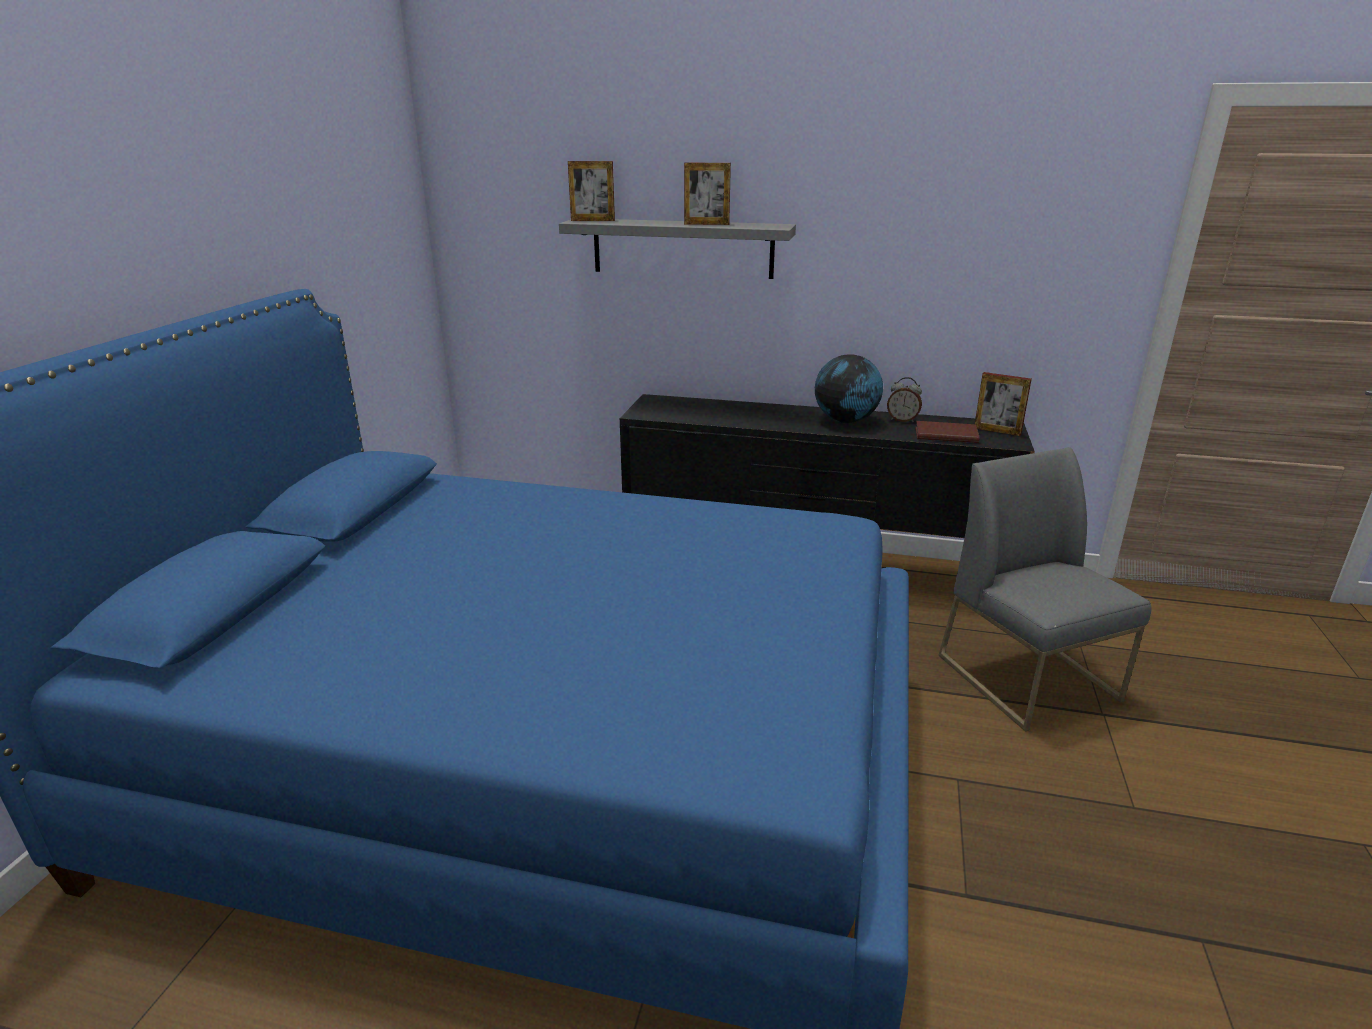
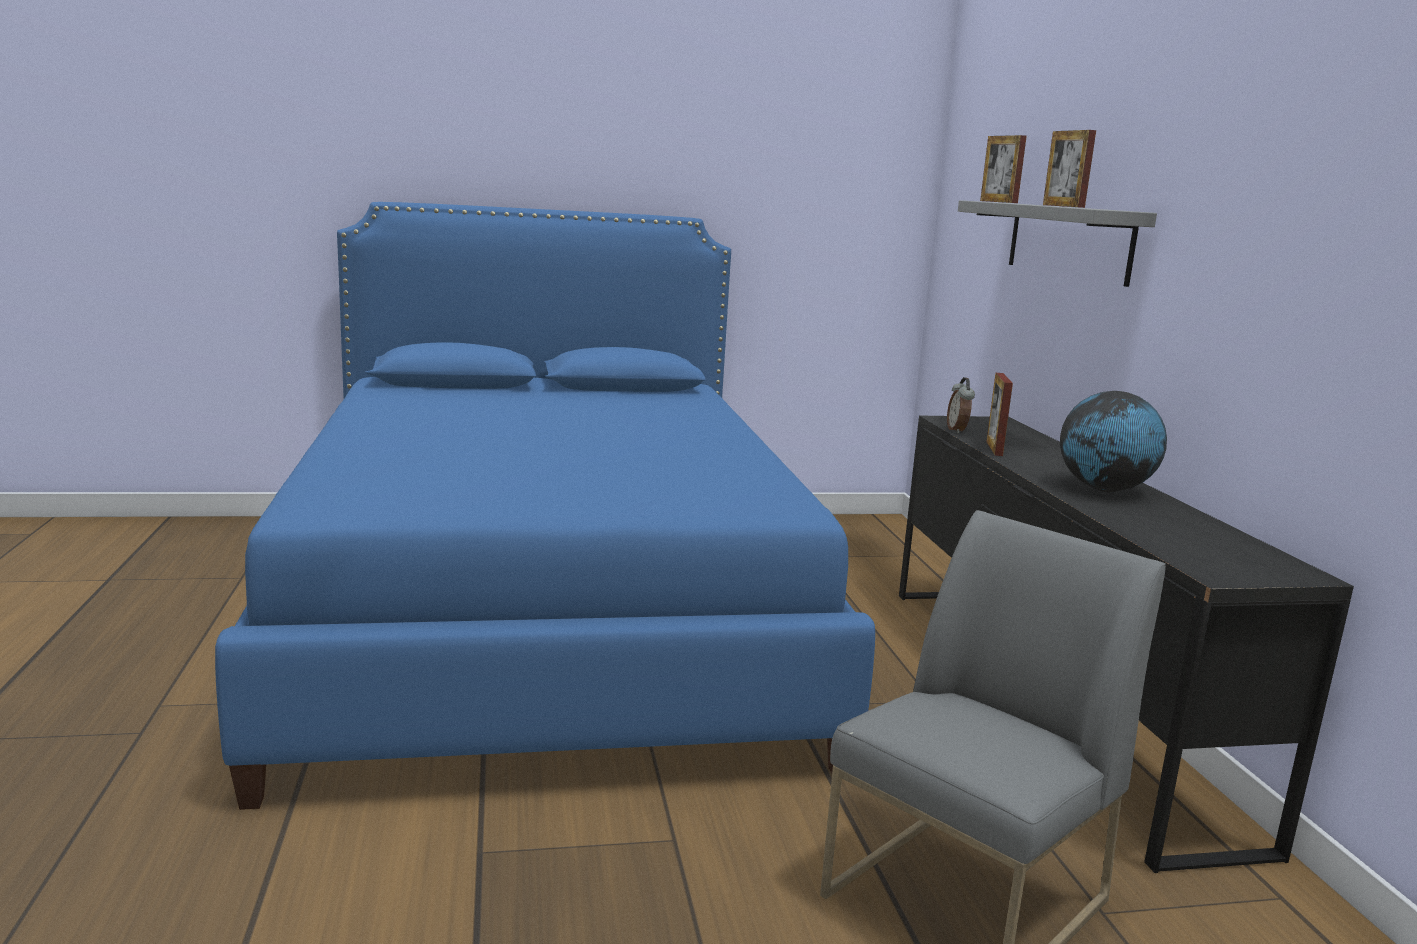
camera: 65 degrees right, 10 degrees down
(902, 420) = (1175, 515): alarm clock -> alarm clock (958, 430)
(945, 434) = (1165, 536): brown book -> none
(997, 431) = (1255, 566): picture frame -> picture frame (994, 448)

